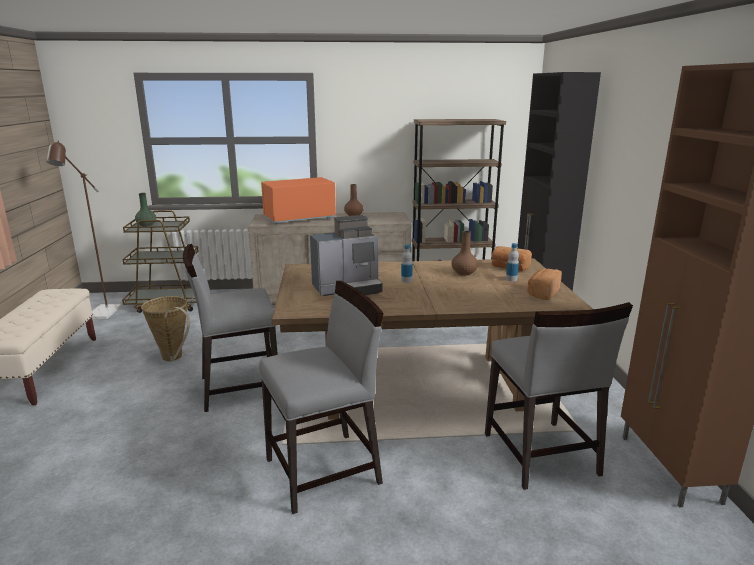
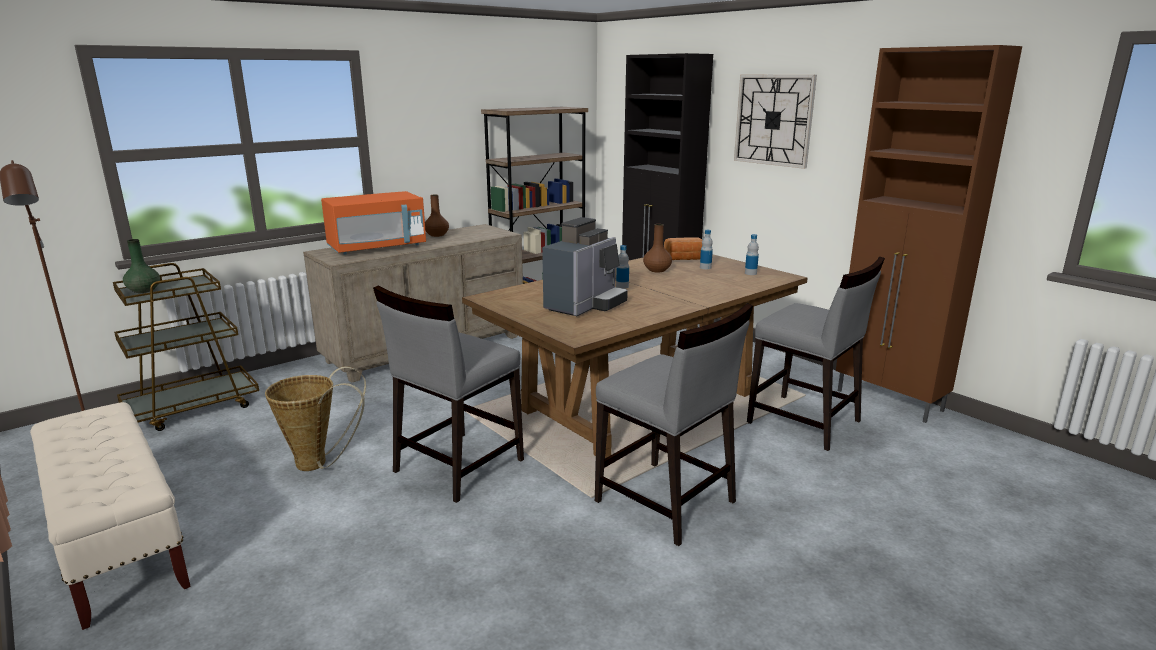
camera: 35 degrees left, 0 degrees up
(299, 218) = (377, 247): orange microwave -> orange microwave turned 150 degrees counterclockwise
(324, 471) = (665, 502): grey chair -> grey chair turned 105 degrees clockwise
(542, 293) = (750, 273): bread -> bottle
(635, 141) = (773, 120): none -> wall clock

